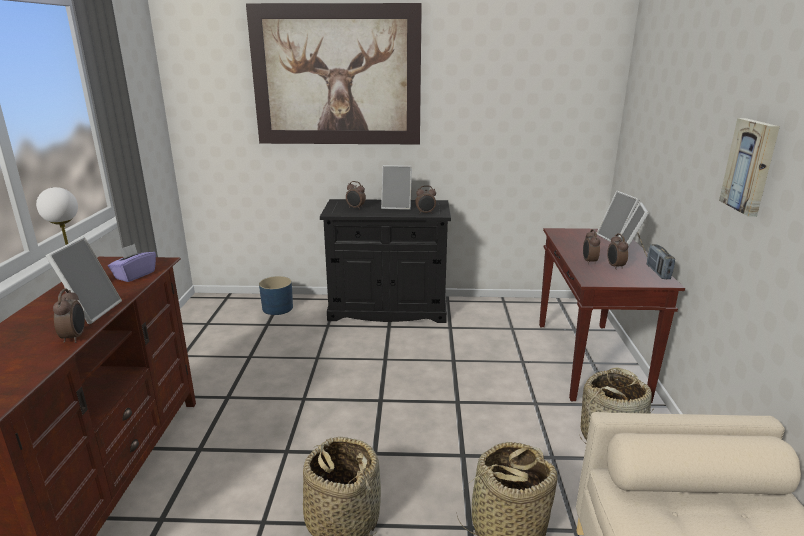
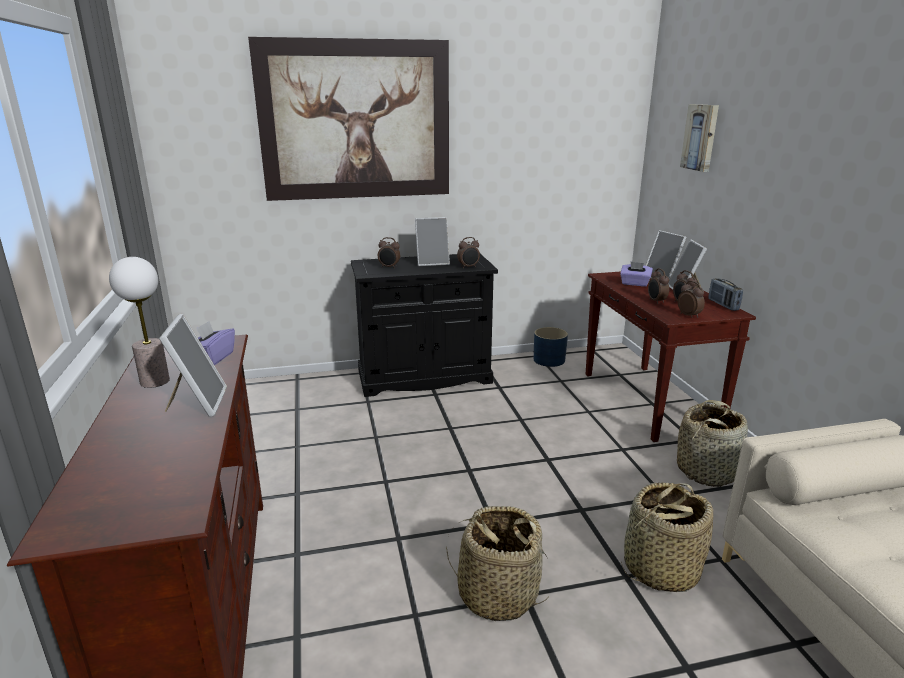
camera: 15 degrees left, 0 degrees up
(75, 337) = (208, 433): alarm clock -> alarm clock (689, 315)
(278, 308) = (299, 390): blue planter -> blue planter (549, 360)
(582, 242) = (634, 284): none -> purple tissue box
(751, 166) = (828, 195): picture -> picture (701, 137)

